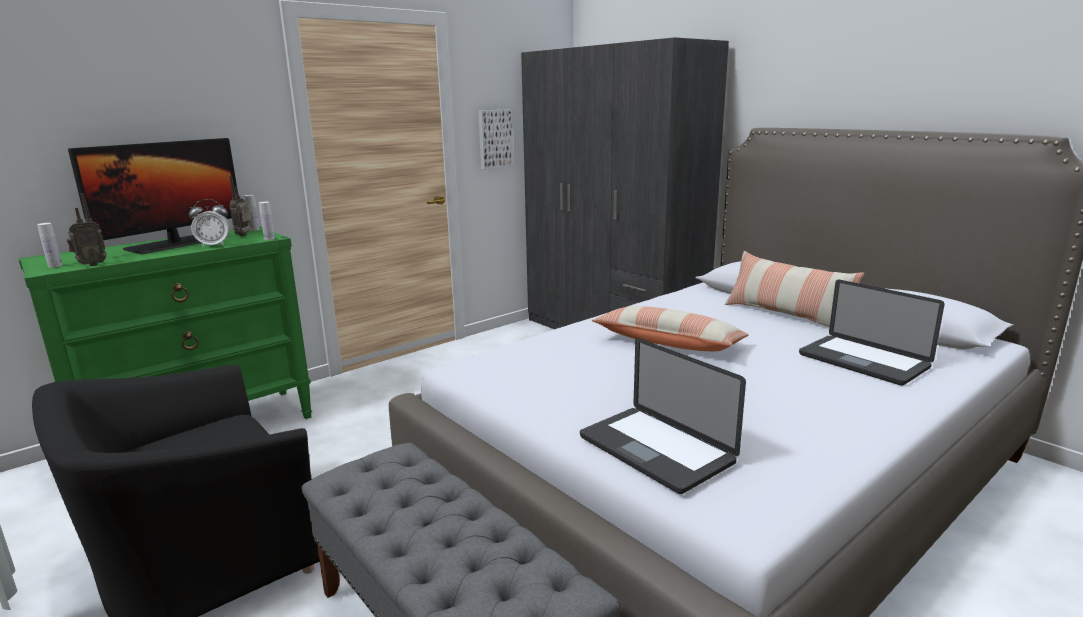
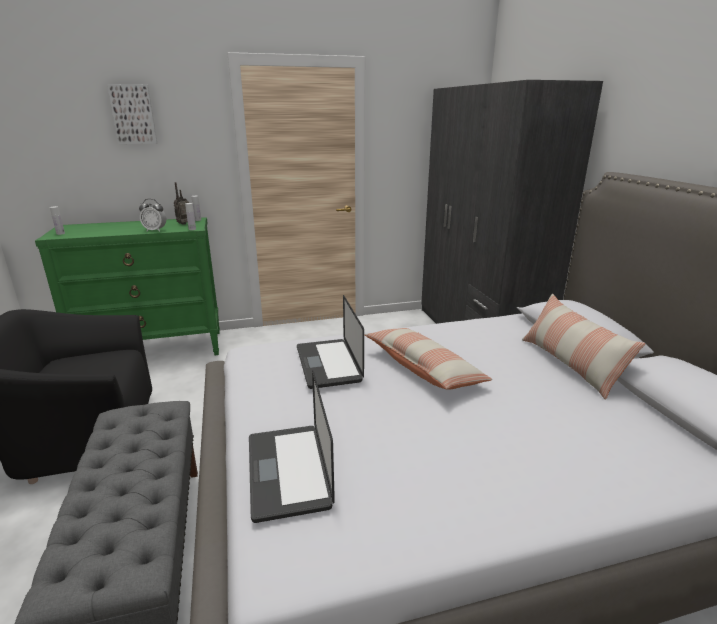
camera: 25 degrees right, 5 degrees up
(91, 265) = (76, 236): radio -> none
(175, 244) = (140, 225): monitor -> none
(494, 139) = (403, 162): picture -> picture (133, 114)
(863, 361) = (588, 437): laptop -> laptop (328, 364)

